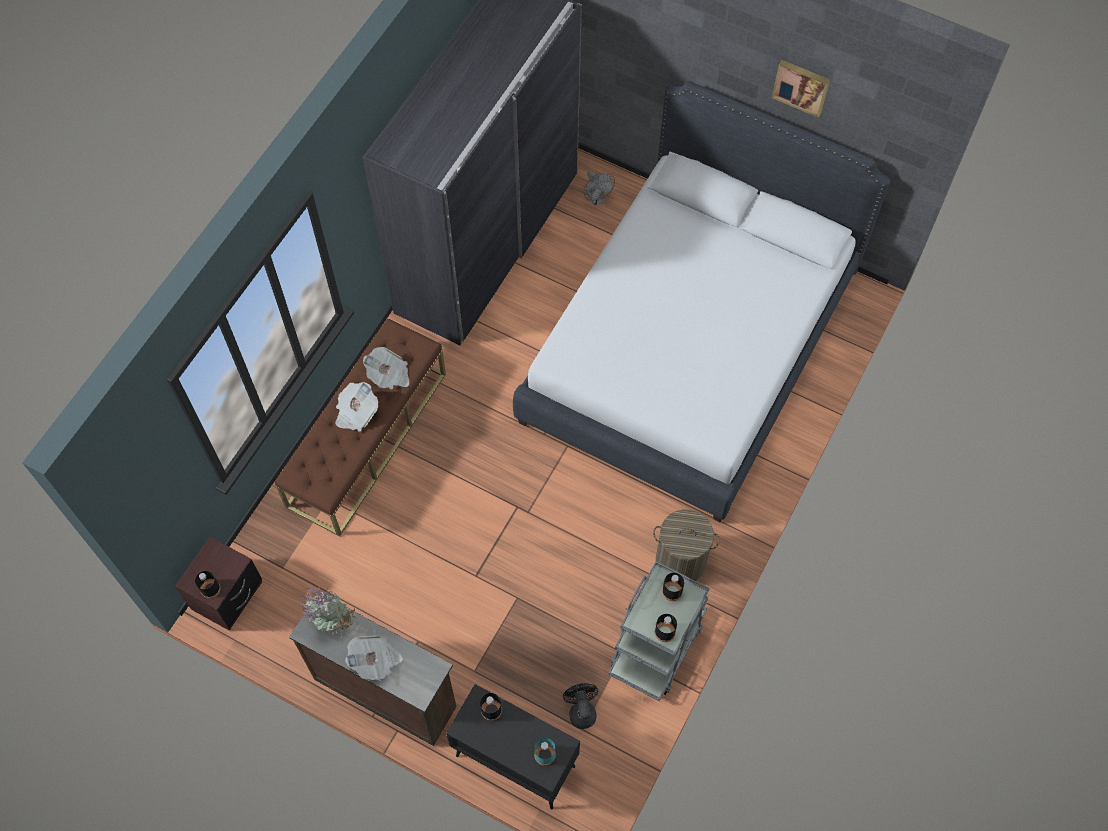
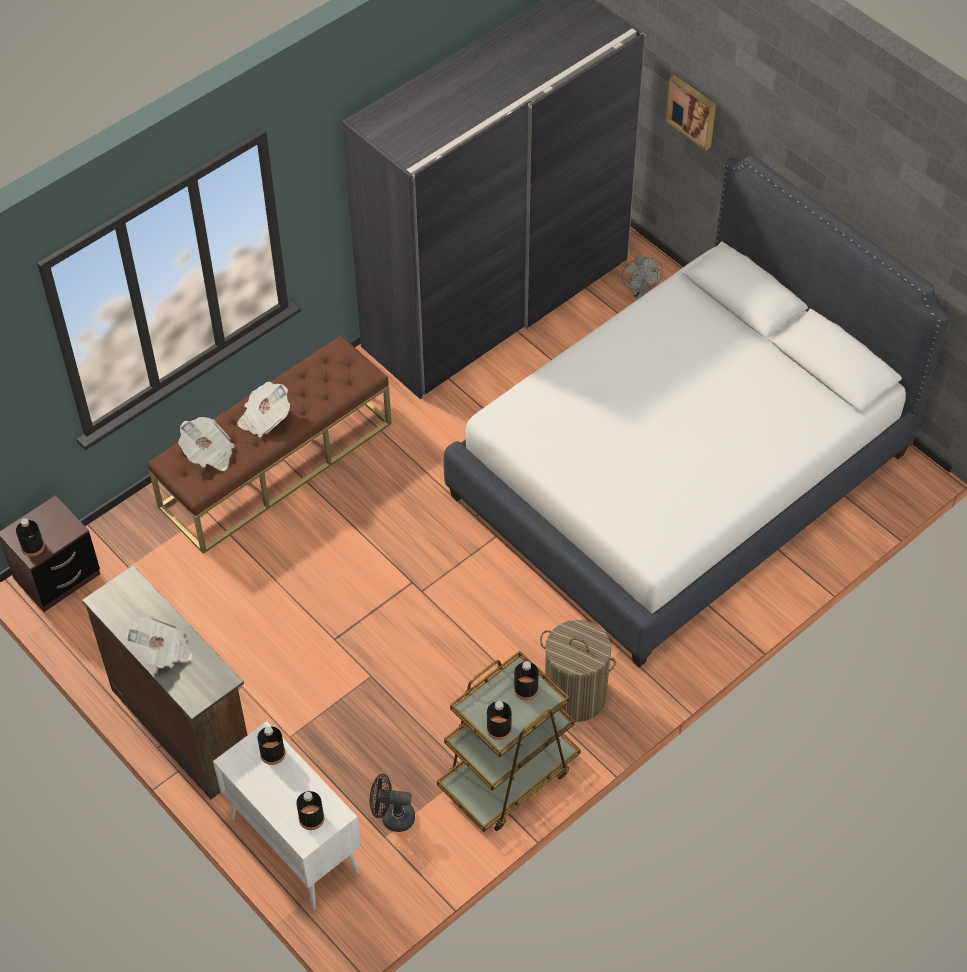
camera: 20 degrees right, 10 degrees down
(333, 623) = (134, 600): potted plant -> none
(389, 375) = (316, 391): newspaper -> newspaper (208, 453)
(514, 760) = (293, 844): black cabinet -> white cabinet
(545, 755) = (311, 818): turquoise bottle -> black bottle
(581, 710) = (392, 817): black fan -> black fan turned 90 degrees counterclockwise
(656, 646) = (508, 776): grey cart -> brown cart
(801, 86) = (867, 180): picture -> picture (692, 111)

